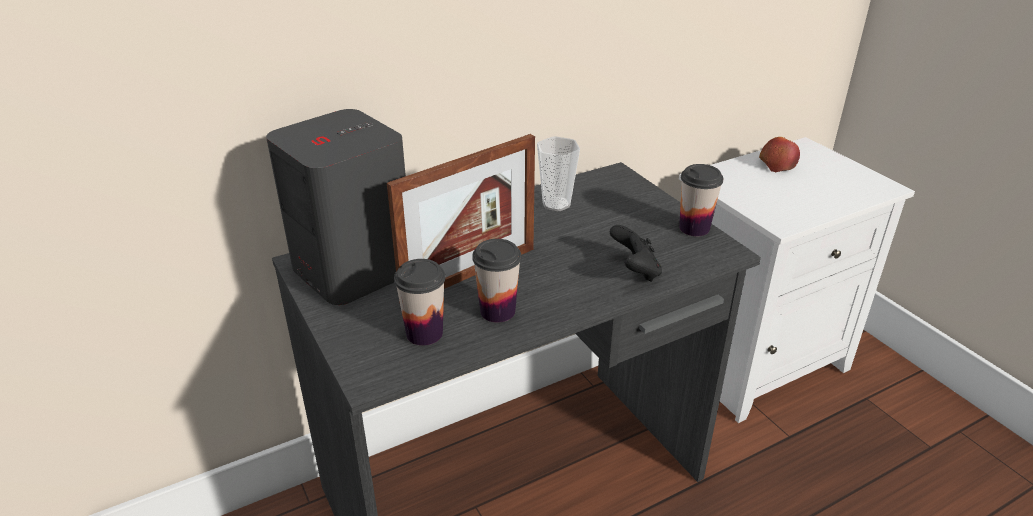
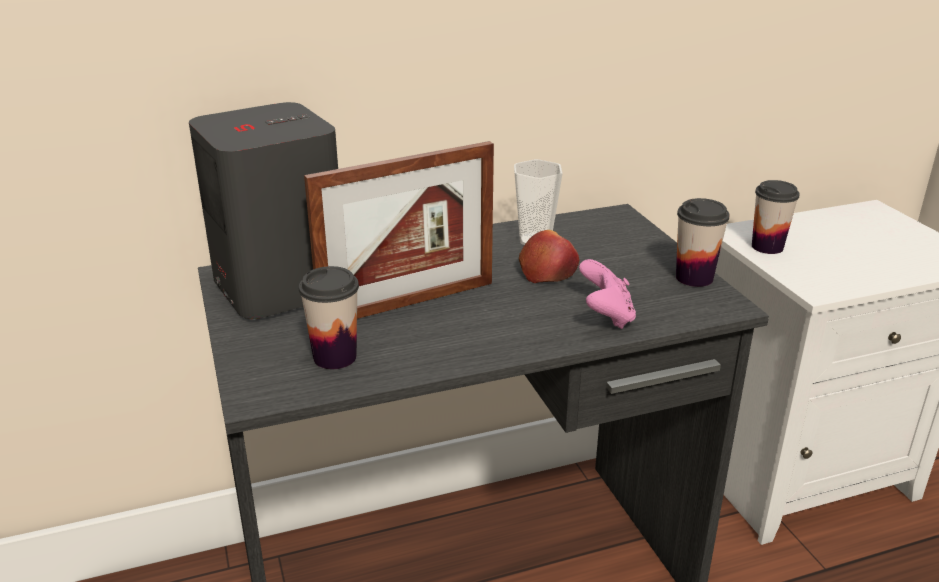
camera: 10 degrees right, 5 degrees down
(497, 311) = (427, 343): cup -> cup (767, 247)
(635, 271) = (606, 316): black game controller -> pink game controller
(777, 163) = (831, 225): apple -> apple (548, 270)

